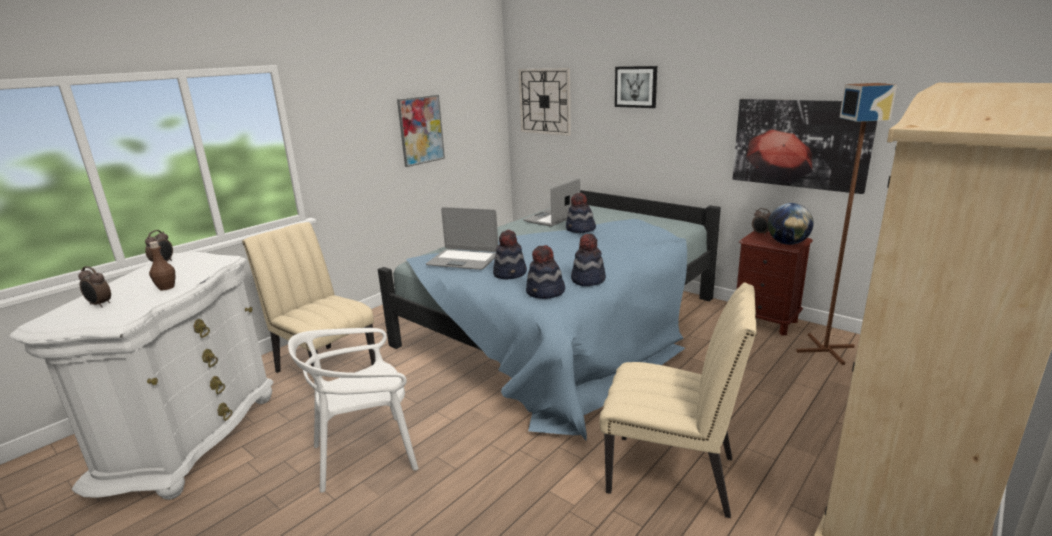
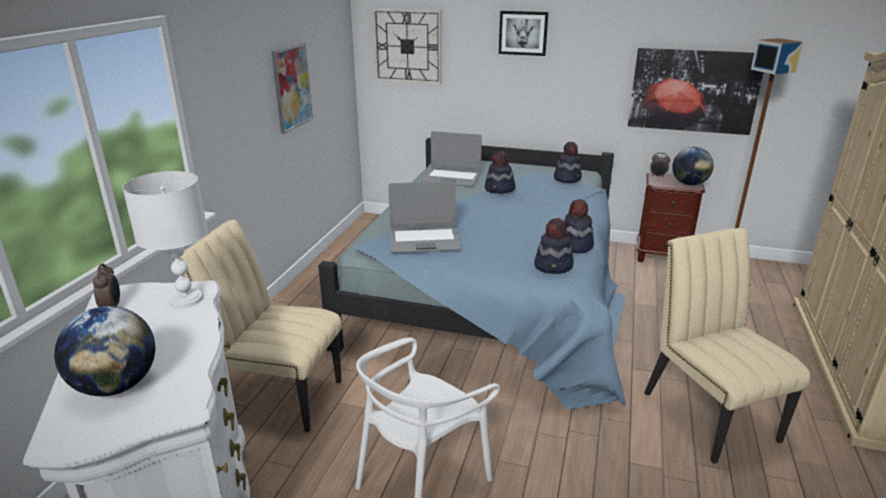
camera: 25 degrees left, 5 degrees up
(99, 304) = (117, 386): alarm clock -> globe
(166, 287) = (180, 342): brown bottle -> none
(206, 265) = (185, 300): none -> white table lamp
(510, 273) = (493, 250): hat -> hat (567, 178)
(552, 218) = (451, 178): laptop -> laptop turned 90 degrees counterclockwise
(670, 474) = (710, 417): beige chair -> beige chair turned 105 degrees counterclockwise

